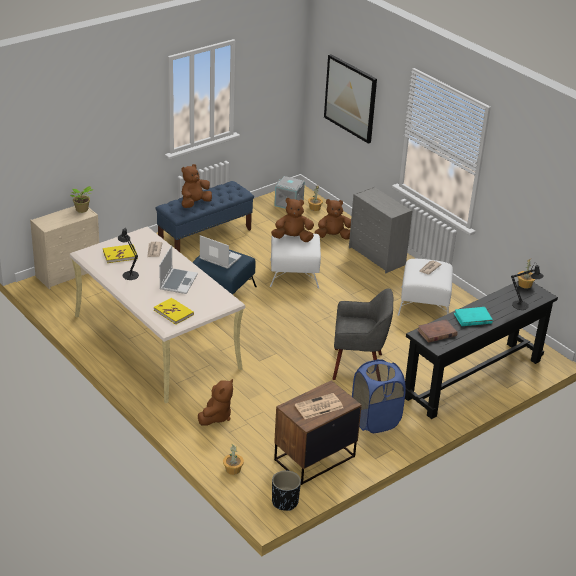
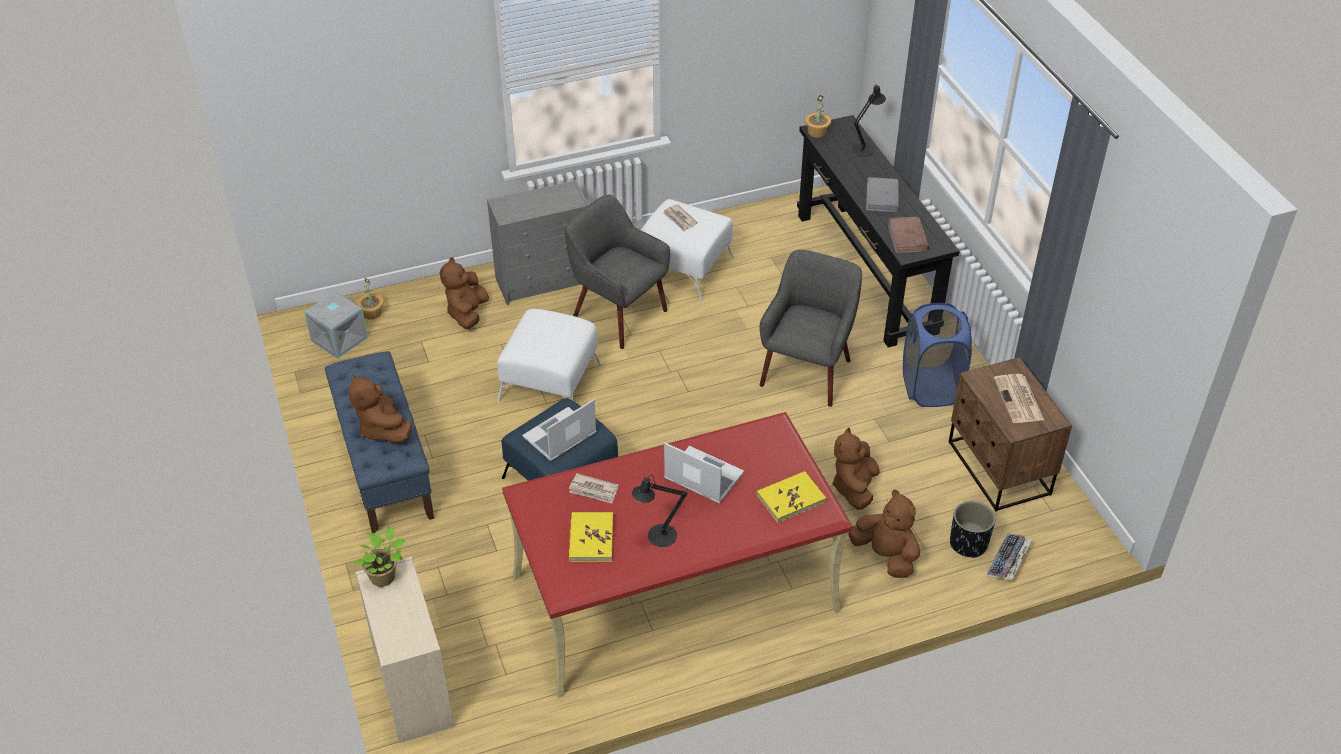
camera: 70 degrees left, 10 degrees up
(156, 341) = (673, 594): beige desk -> red desk
(233, 469) = (1008, 562): potted plant -> keyboard
(285, 502) = (1082, 520): black planter -> black planter (968, 543)
(292, 238) = (537, 337): brown plush toy -> brown plush toy (854, 488)
(350, 98) = (364, 111): picture -> none
(365, 286) = (618, 314): none -> grey armchair
(472, 318) = (882, 197): turquoise book -> grey book

